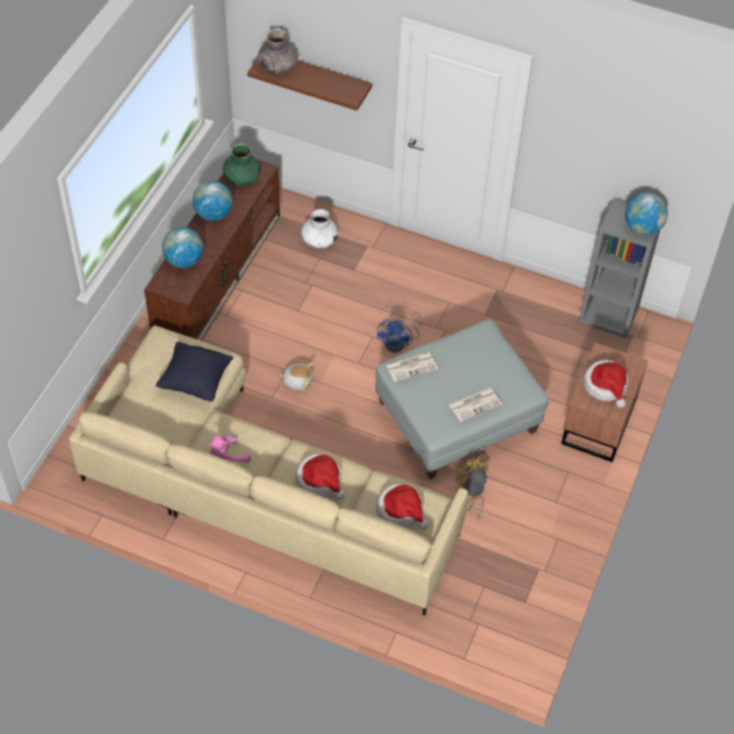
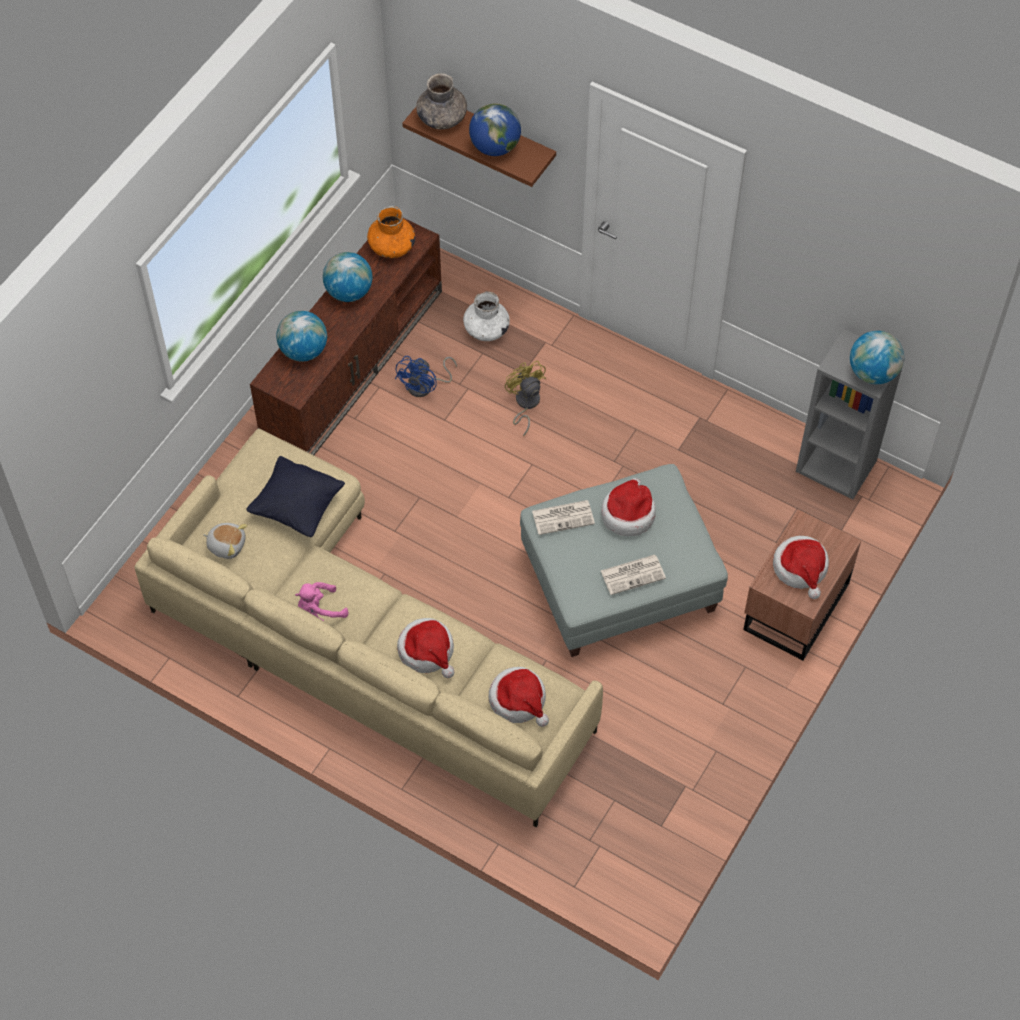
camera: 10 degrees right, 5 degrees up
(242, 178) = (391, 246): green vase -> orange vase
(297, 381) = (429, 512): plush toy -> plush toy (227, 545)
(323, 84) = (495, 147): none -> globe
(399, 343) = (563, 477): blue fan -> blue fan (425, 386)
(462, 359) = (628, 513): none -> hat
(472, 492) = (621, 679): yellow fan -> yellow fan (525, 404)

